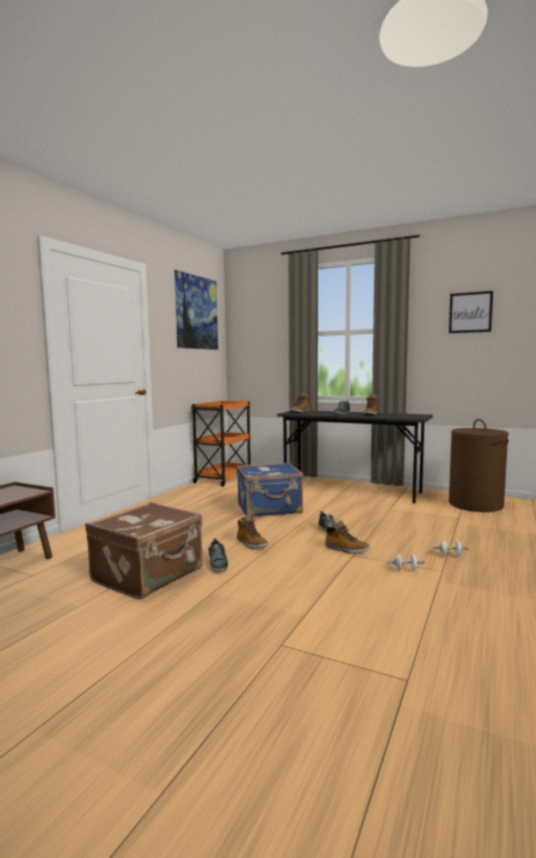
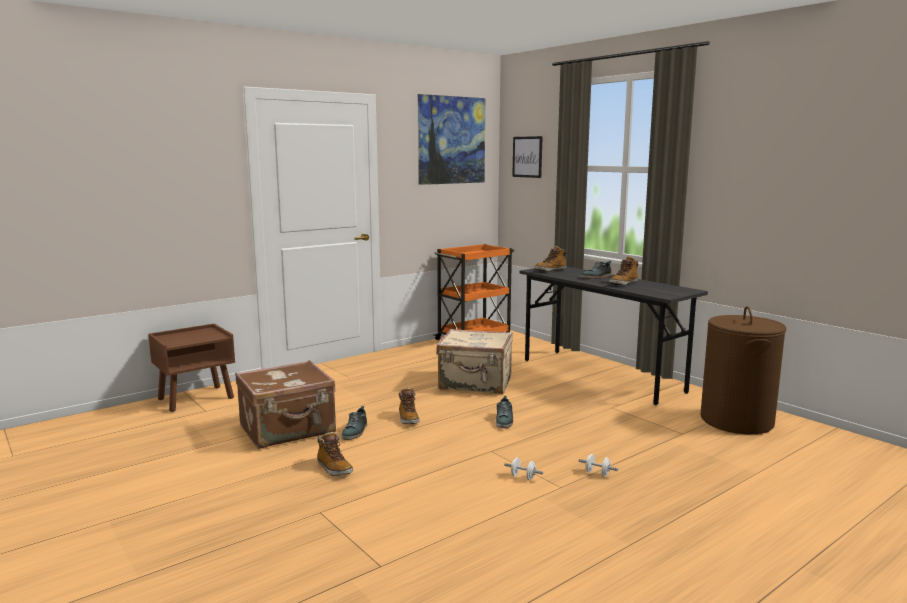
camera: 25 degrees right, 5 degrees up
(269, 509) = (475, 383): blue suitcase -> beige suitcase
(346, 550) = (493, 443): boot -> boot (334, 468)
(470, 312) = (773, 152): picture -> picture (527, 157)

